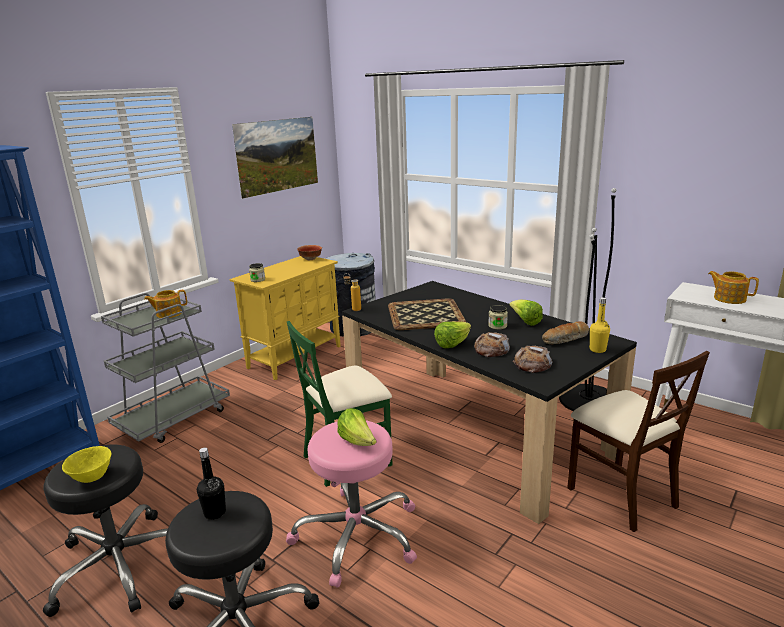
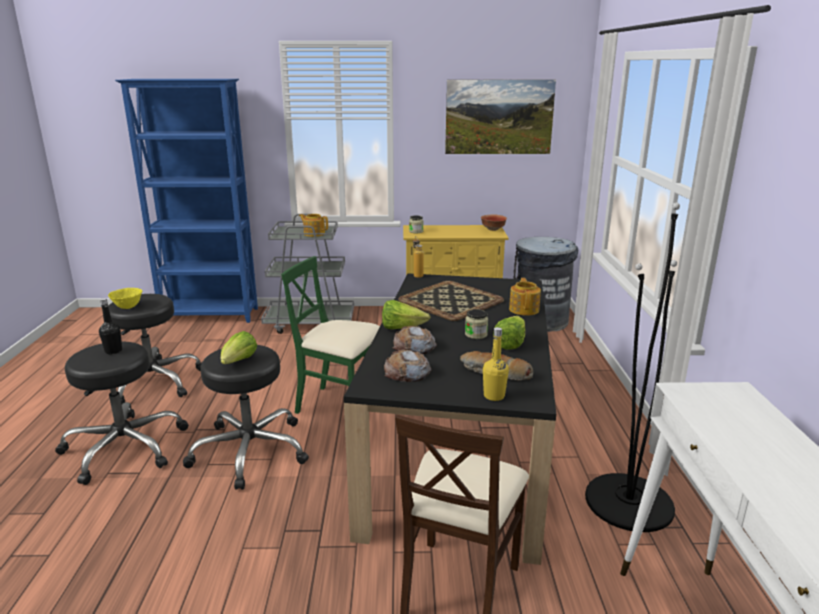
camera: 50 degrees right, 0 degrees up
(357, 535) = (250, 451): pink stool -> black stool
(729, 298) = (741, 424): teapot -> teapot (524, 309)

